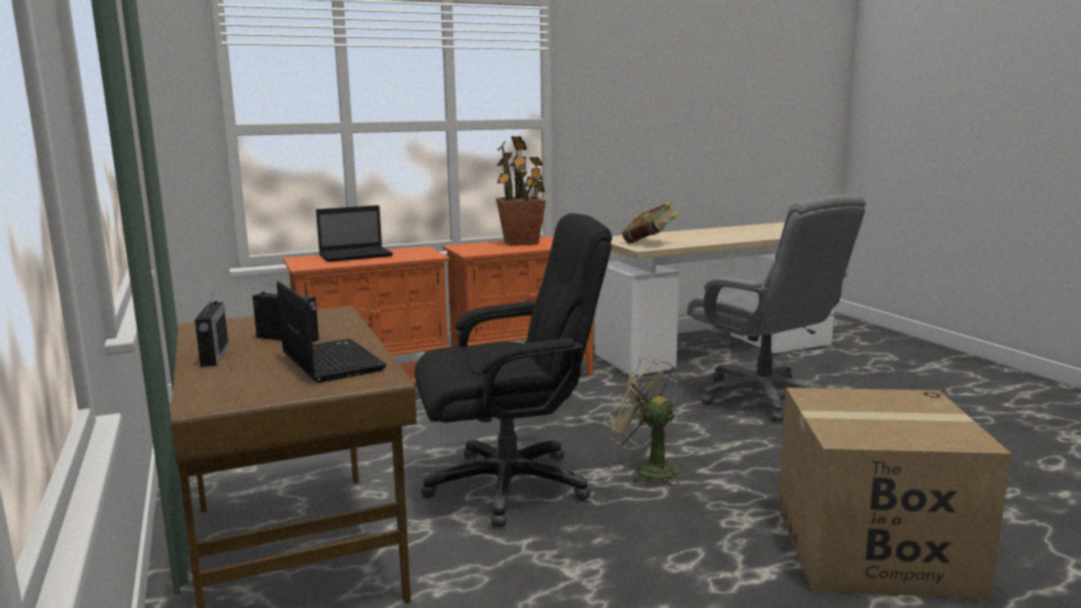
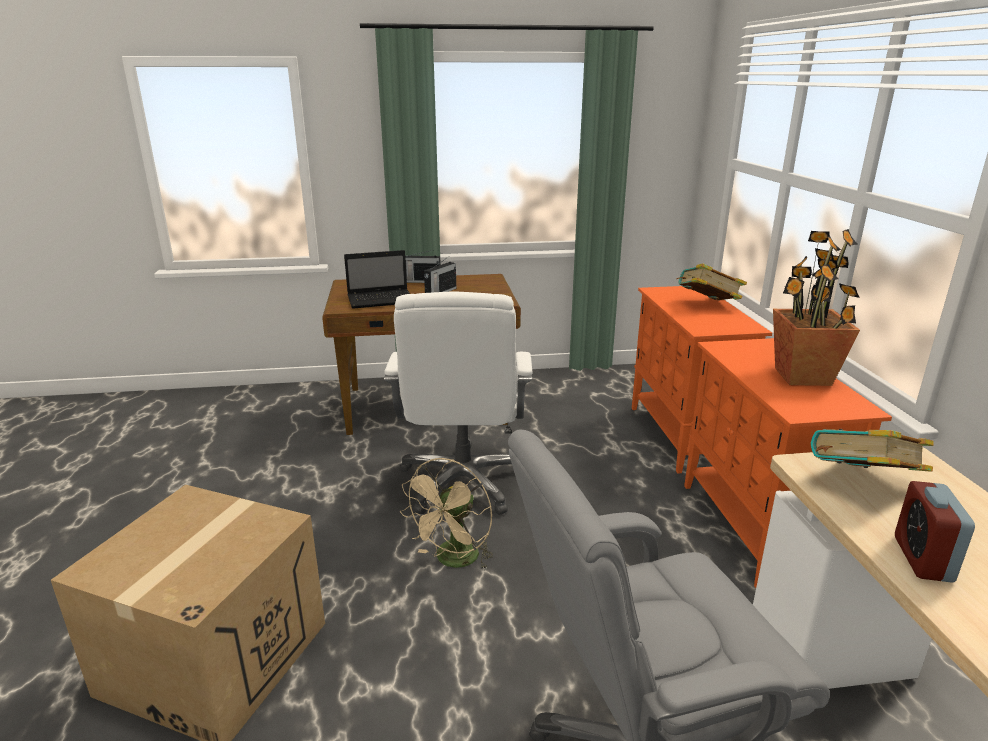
camera: 105 degrees right, 10 degrees up
(357, 255) = (707, 305): laptop -> book
(510, 485) = (463, 482): black office chair -> white office chair
(647, 468) = (453, 561): beige fan -> beige fan turned 150 degrees clockwise
(706, 240) = (922, 559): none -> alarm clock

